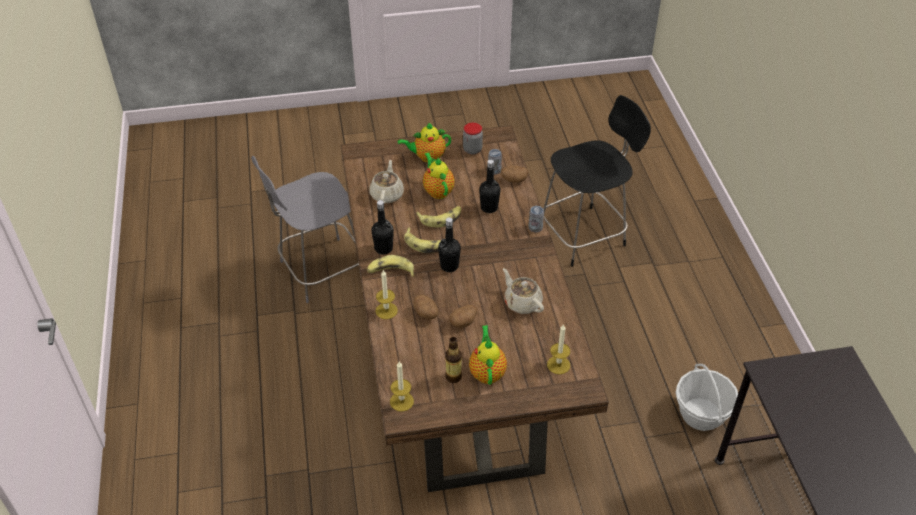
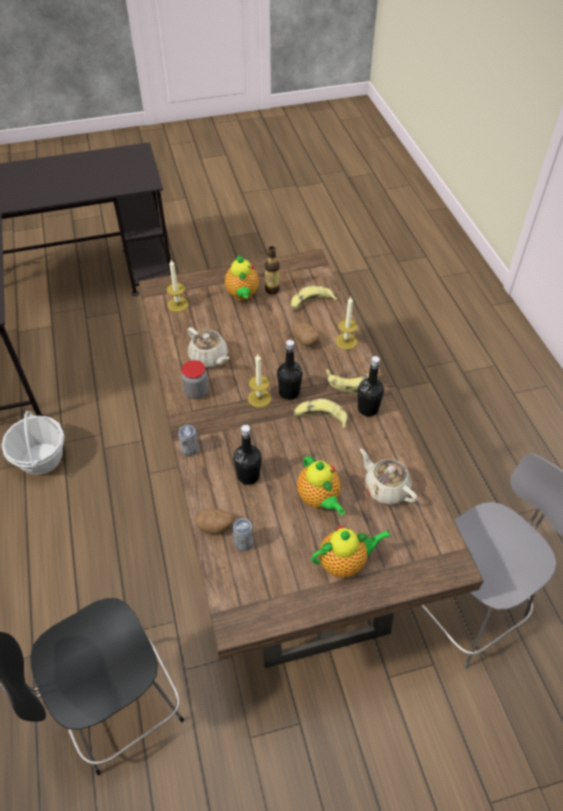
camera: 175 degrees right, 5 degrees up
(387, 194) = (385, 488): beige teapot -> beige teapot turned 135 degrees clockwise
(401, 401) = (313, 270): candle -> candle (259, 398)
(441, 218) = (308, 454): banana -> banana (311, 303)
(463, 322) = (268, 335): potato -> none
(472, 150) = (279, 584): jar -> jar (196, 392)

